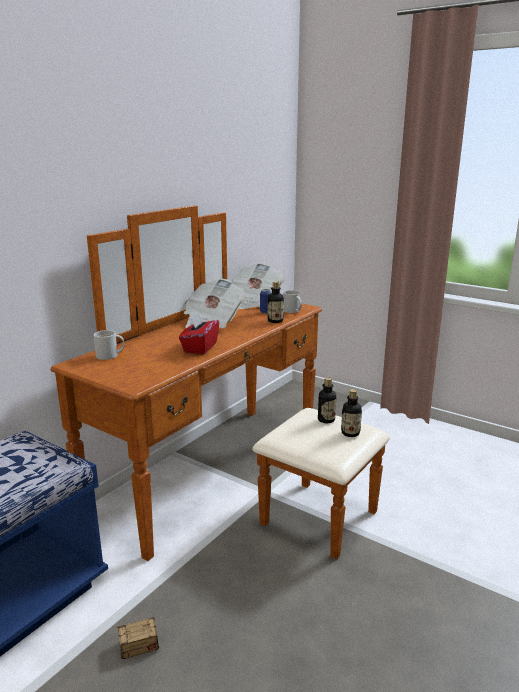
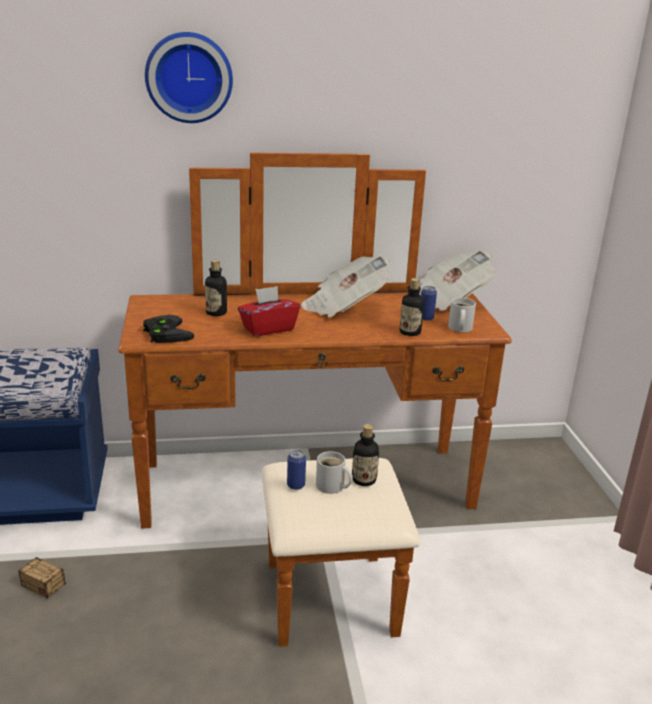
camera: 45 degrees right, 5 degrees up
(72, 156) = (189, 77): none -> wall clock
(109, 356) = (184, 304): white mug -> white mug (332, 487)
(142, 375) = (165, 333): none -> black game controller
(301, 441) = (296, 485): none -> can
(350, 433) = (358, 508): bottle -> bottle (216, 312)

